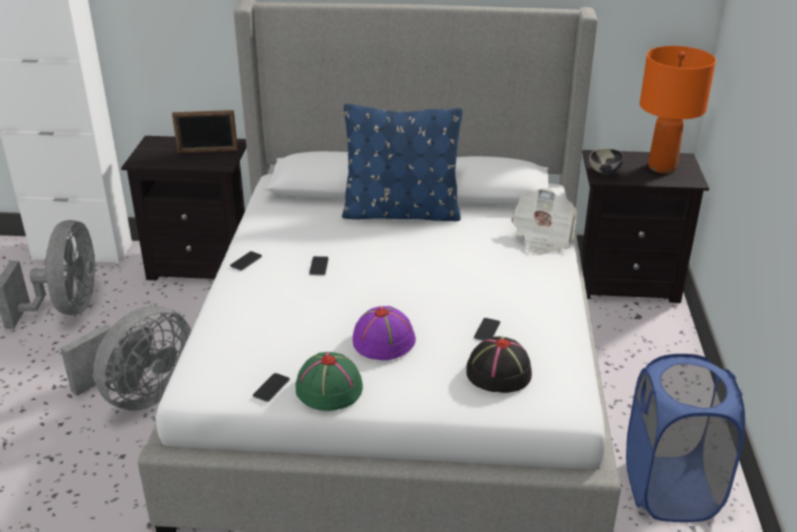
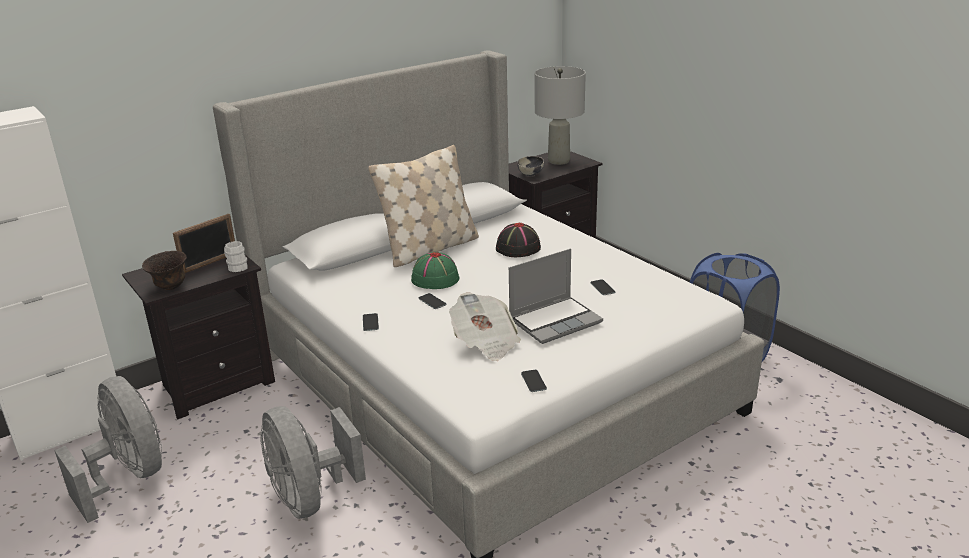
camera: 40 degrees left, 5 degrees down
(141, 396) = (310, 497): grey fan -> grey fan turned 150 degrees clockwise
(154, 160) = (170, 286): none -> brown bowl
(217, 163) = (235, 267): none -> white mug
(328, 388) = (570, 362): green hat -> green hat (435, 279)
(384, 340) = (555, 321): purple hat -> laptop
(401, 213) = (429, 248): blue pillow -> beige pillow
(498, 373) = (648, 305): black hat -> black hat (517, 248)
(542, 239) = (546, 227): newspaper -> newspaper (485, 342)
(662, 167) = (559, 161): orange table lamp -> grey table lamp

